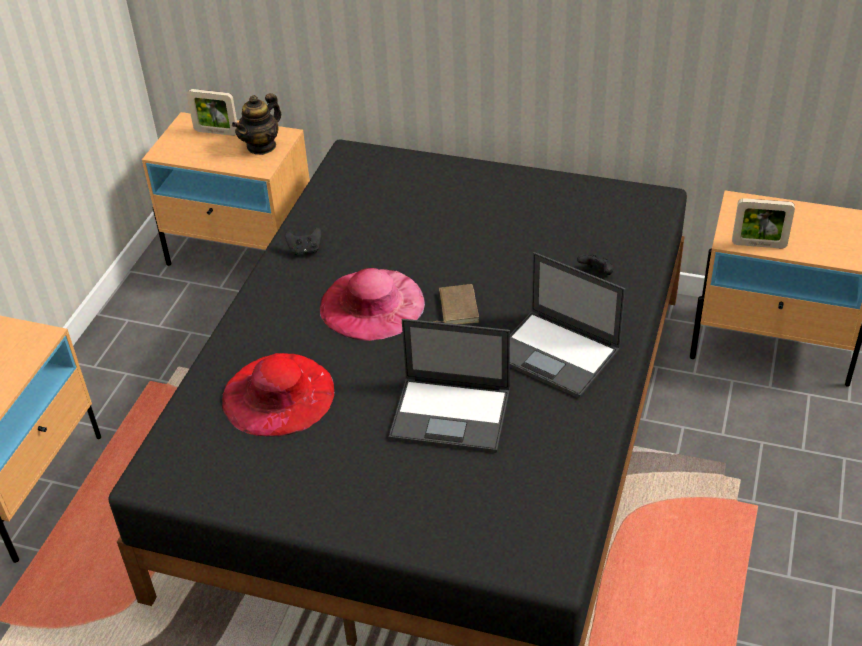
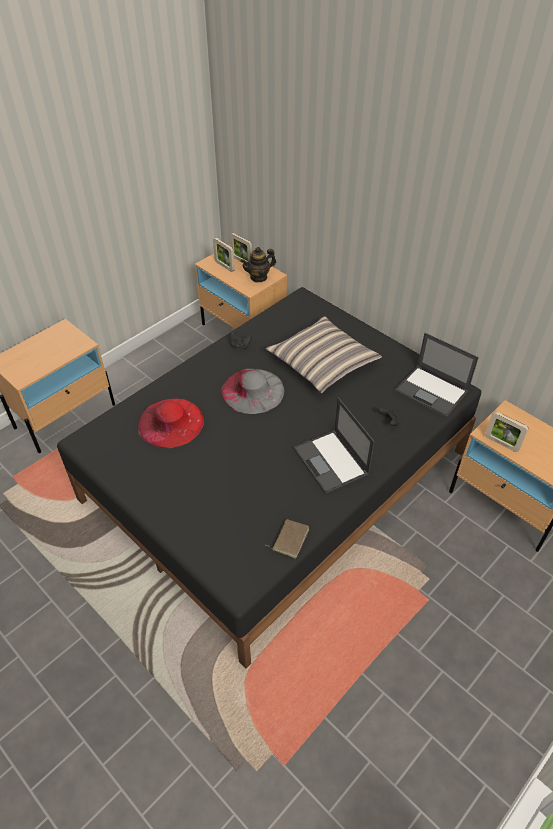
camera: 25 degrees right, 5 degrees up
(194, 148) = (224, 266): none -> picture frame
(372, 304) = (253, 391): pink hat -> grey hat
(446, 230) = (322, 362): none -> pillow
(452, 414) = (249, 473): laptop -> laptop (432, 391)
(456, 307) = (296, 411): brown book -> brown book (289, 539)

